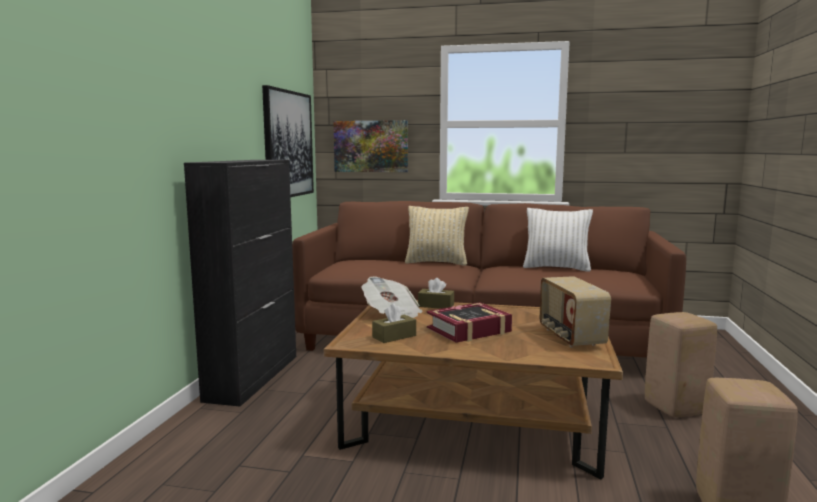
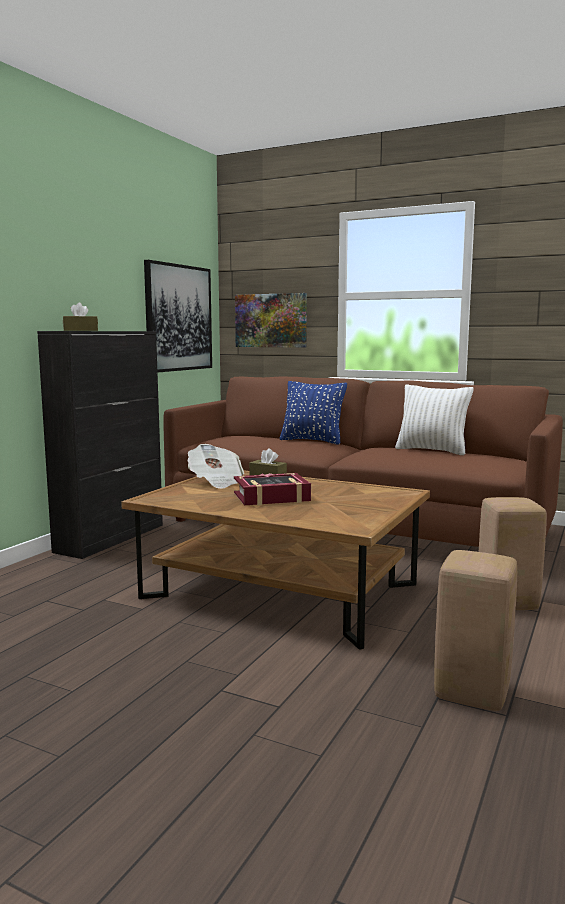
camera: 15 degrees right, 0 degrees up
(394, 336) = (195, 497): brown tissue box -> brown tissue box (80, 330)
(436, 263) = (312, 441): beige pillow -> blue pillow
(570, 337) = (362, 509): radio -> none

